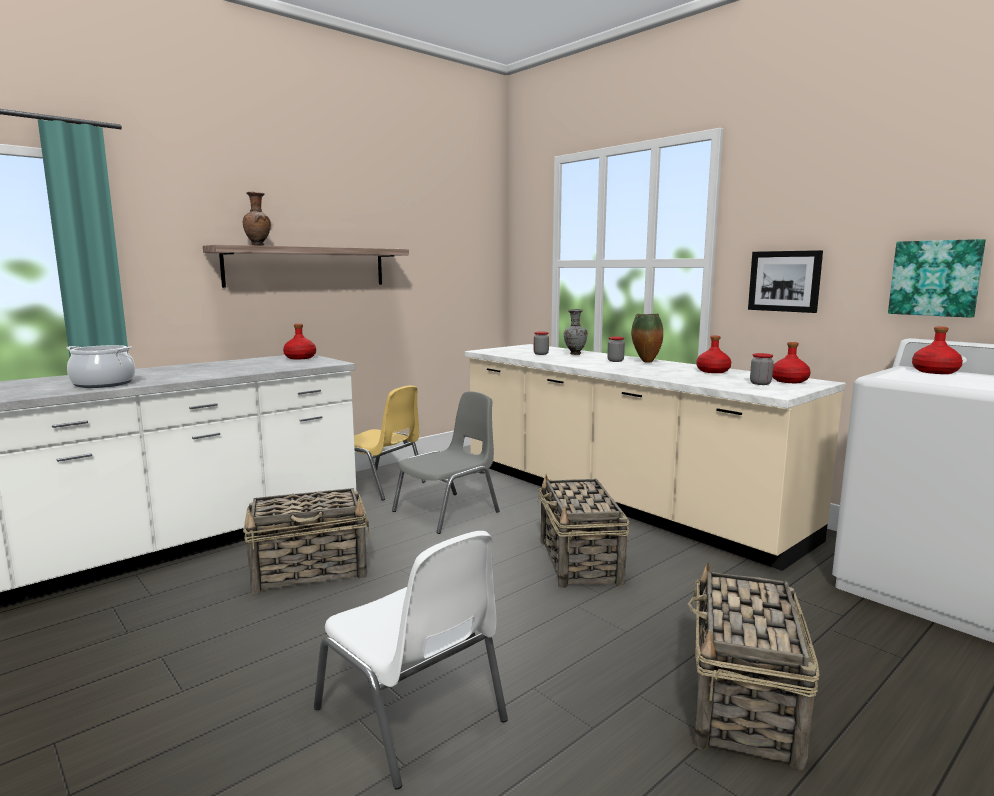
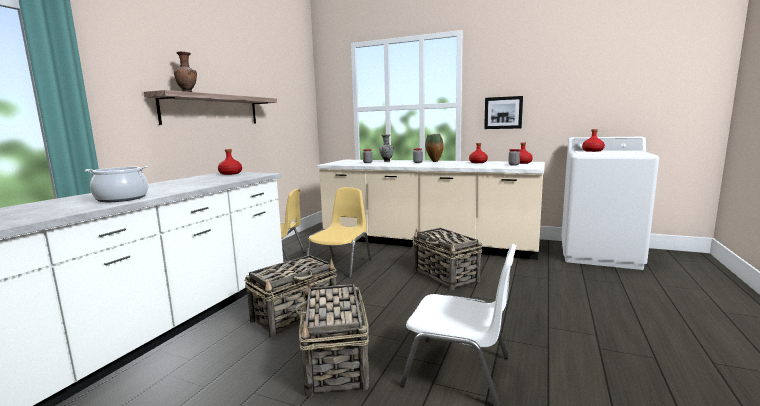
camera: 25 degrees left, 0 degrees up
(448, 512) = (341, 265): grey chair -> yellow chair
(743, 706) = (592, 318): basket -> basket (335, 363)
(935, 278) = (579, 107): picture -> none

